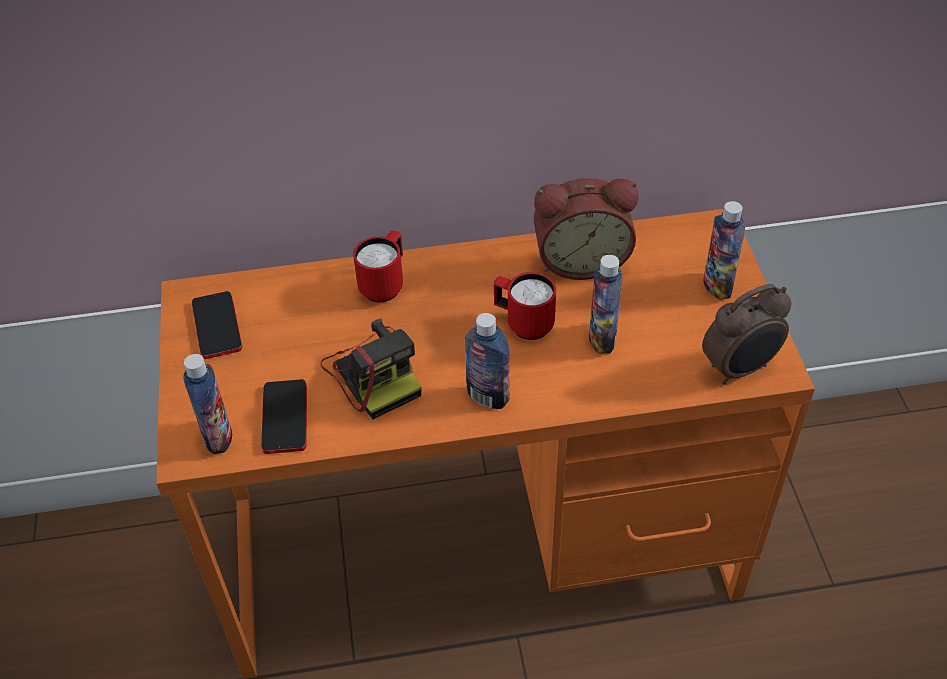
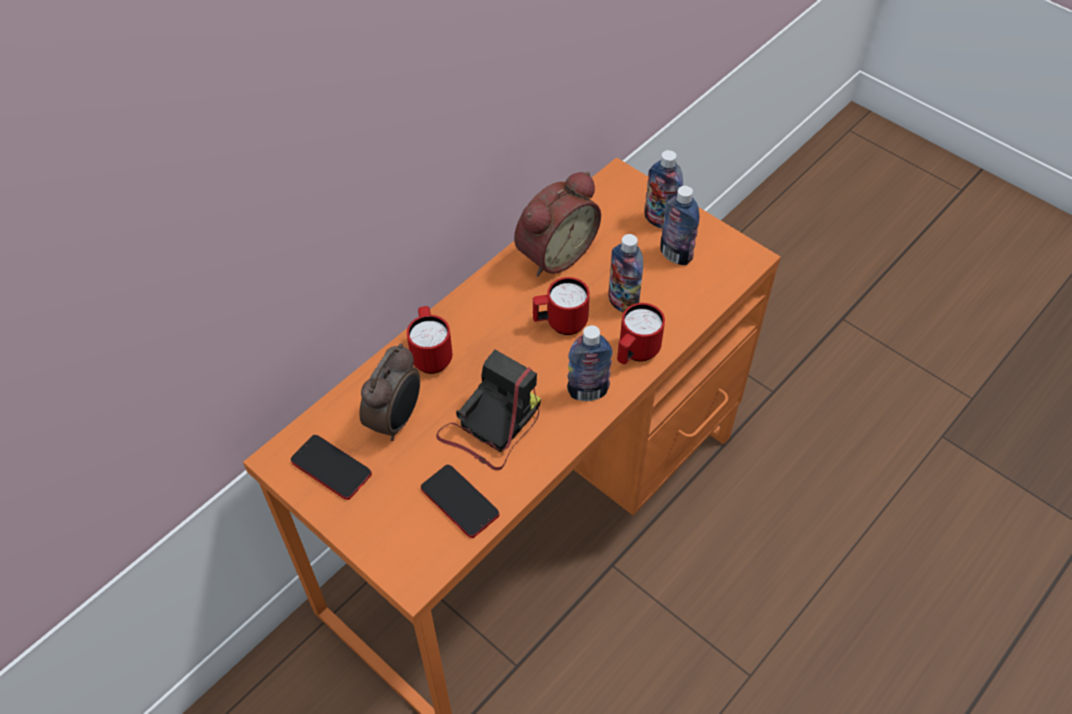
camera: 40 degrees left, 5 degrees up
(218, 436) = (424, 550): bottle -> bottle (675, 255)
(374, 373) = (491, 426): camera -> camera turned 75 degrees counterclockwise
(567, 390) = (635, 353): none -> red mug
(740, 369) = (727, 270): alarm clock -> alarm clock (396, 419)

